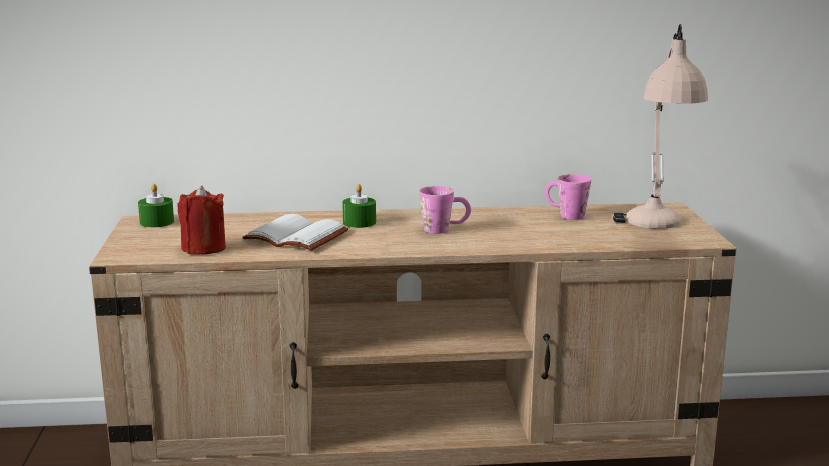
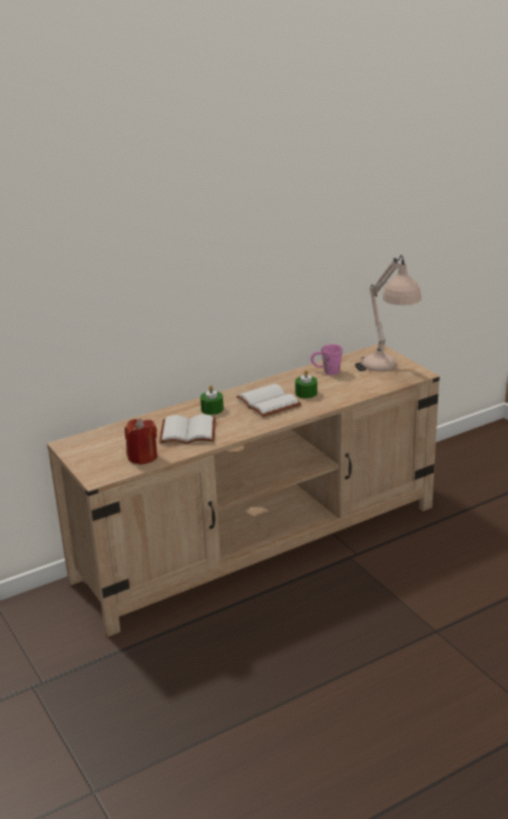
camera: 25 degrees left, 10 degrees up
(157, 222) = (80, 443): green candle -> green candle (306, 393)
(444, 229) = (270, 402): pink mug -> white book

